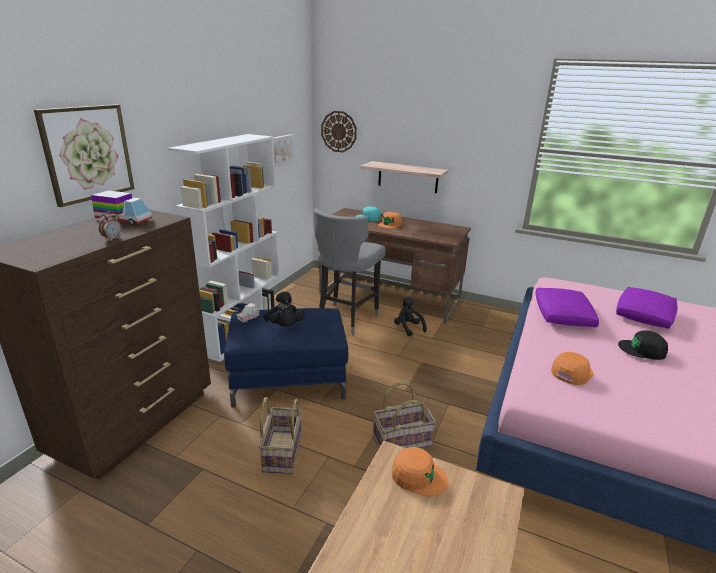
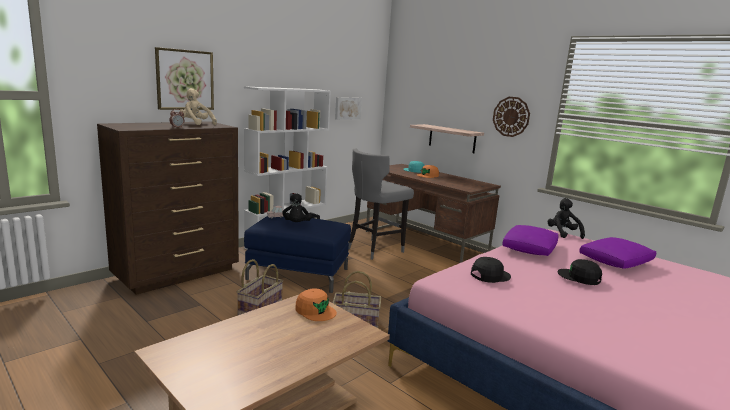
camera: 20 degrees right, 10 degrees down
(124, 220) = (196, 124): toy truck -> beige plush toy
(339, 131) = (403, 99): wall clock -> wall clock (511, 116)
(408, 328) = (423, 264): black plush toy -> black plush toy (563, 233)
(571, 372) = (490, 275): orange cap -> black cap

